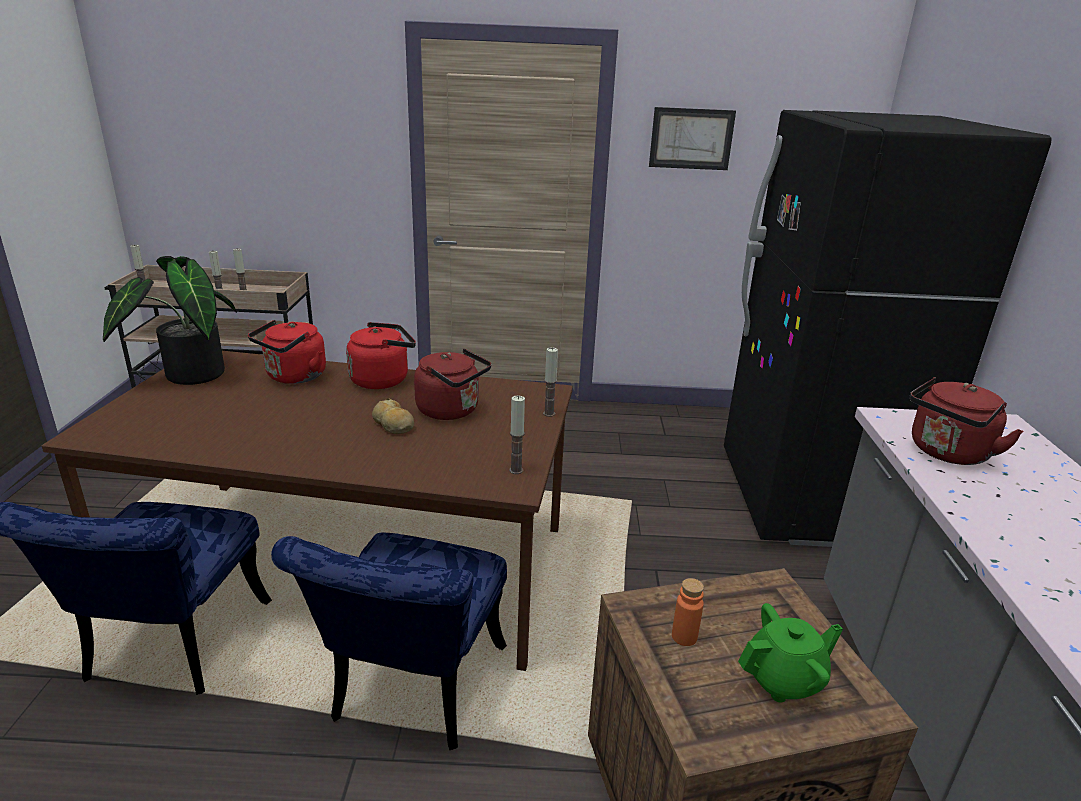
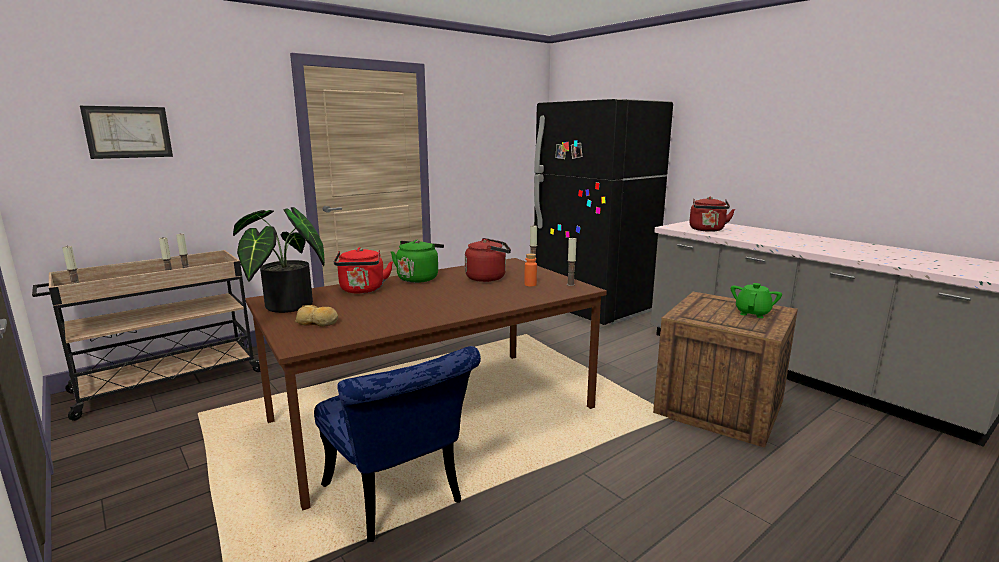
camera: 40 degrees left, 10 degrees down
(383, 380) = (419, 278): red kettle -> green kettle
(393, 424) = (475, 289): bread -> bread (317, 322)
(411, 693) = (563, 440): blue chair -> none
(684, 636) = (708, 316): orange bottle -> orange bottle (530, 284)
(691, 138) = (467, 127): picture -> picture (128, 132)

